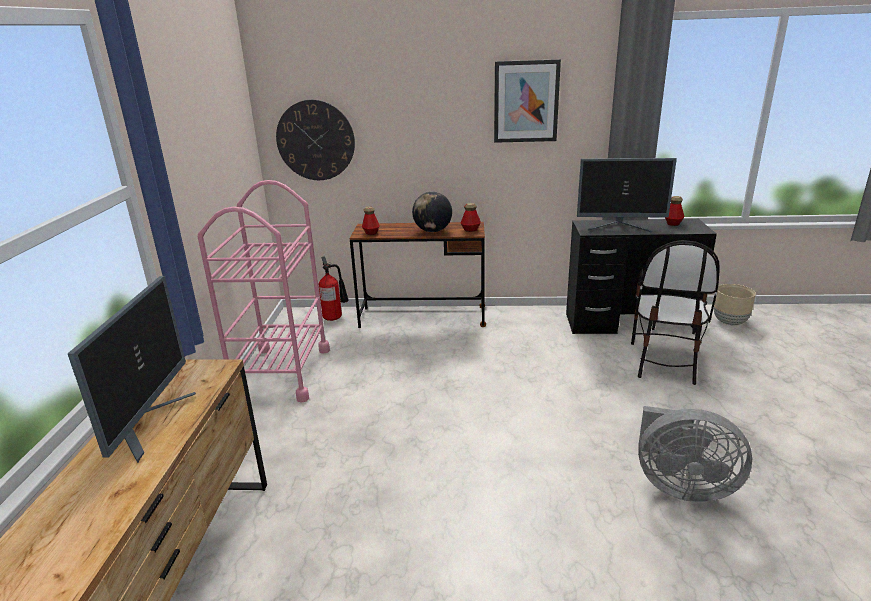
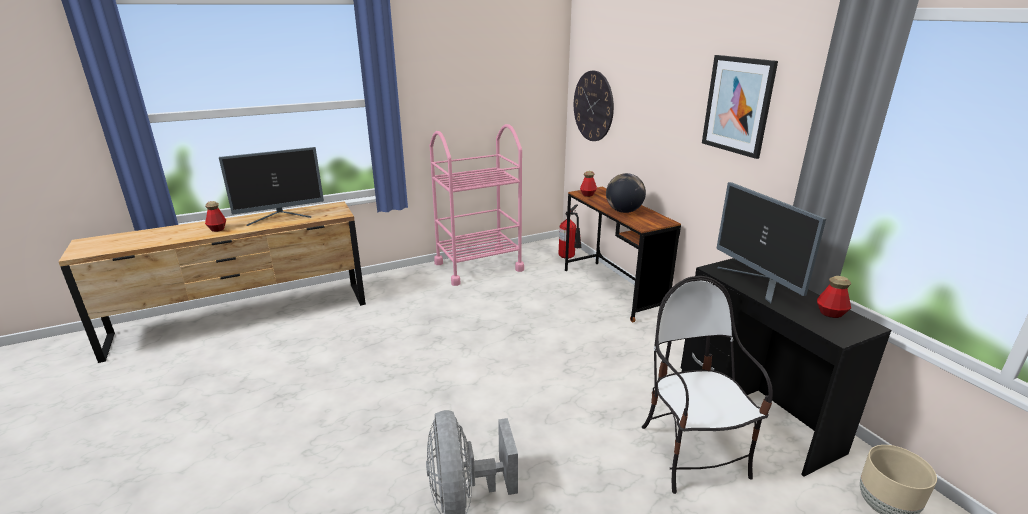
camera: 60 degrees right, 0 degrees up
(470, 230) = (649, 223): bottle -> bottle (217, 229)
(663, 362) = (692, 453): chair -> chair turned 90 degrees clockwise

